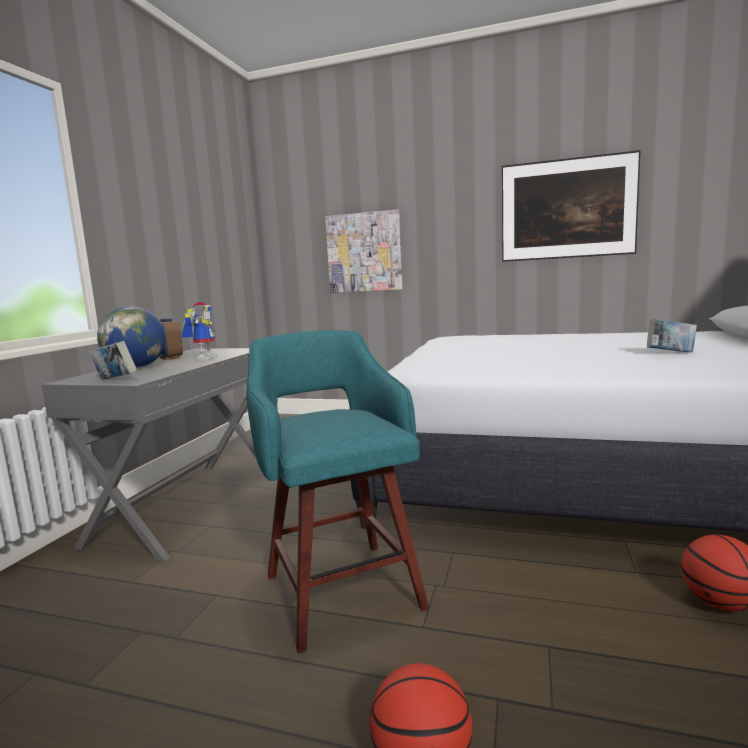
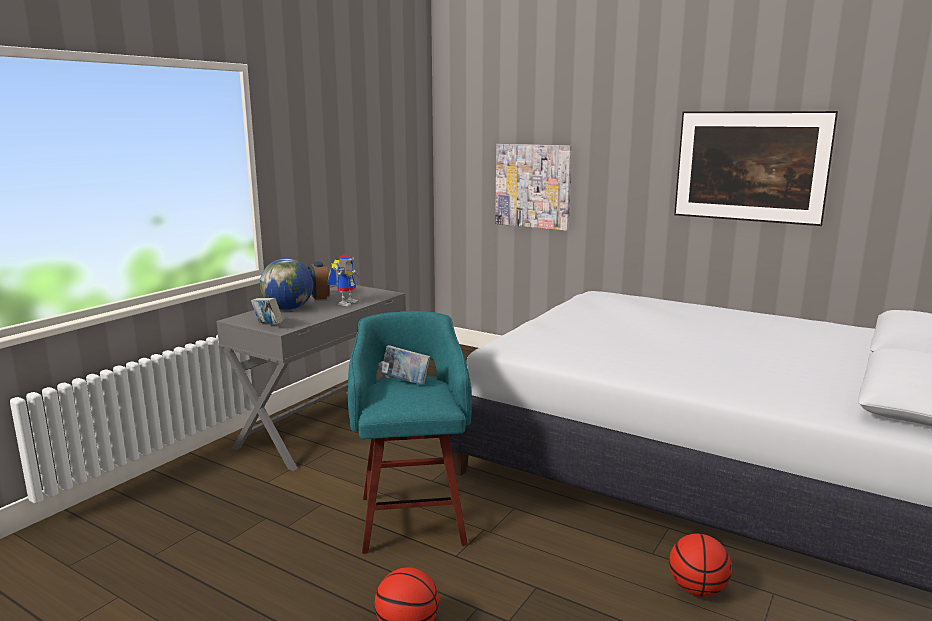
camera: 15 degrees right, 5 degrees up
(670, 353) = (765, 361): book -> book (406, 382)

